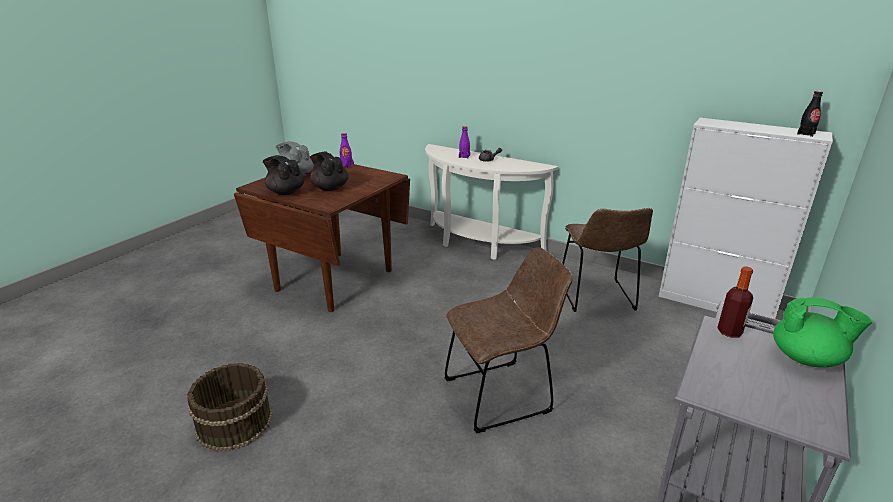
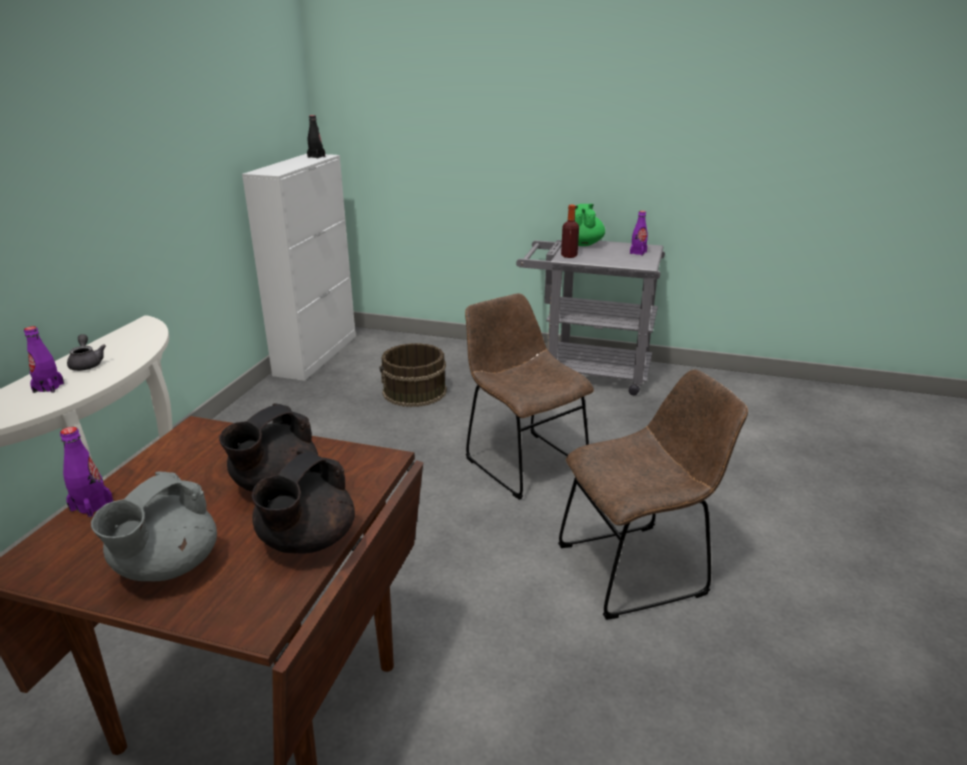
camera: 105 degrees left, 0 degrees up
(233, 422) = (708, 671): brown bucket -> brown bucket (414, 392)
(597, 298) = (311, 414): brown chair -> brown chair (638, 568)
(772, 403) = (638, 253): none -> purple bottle

